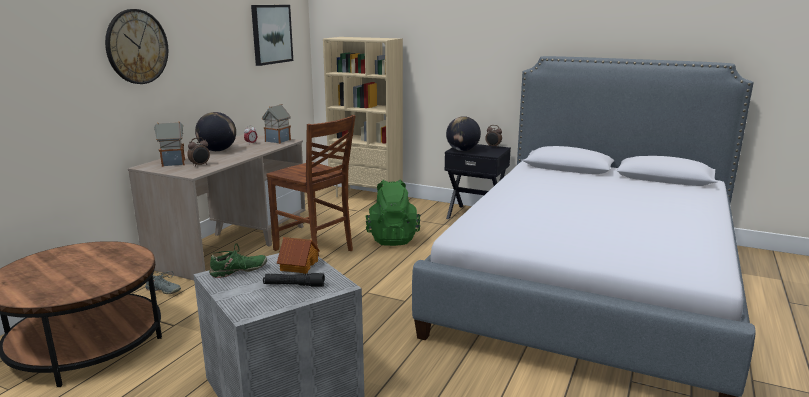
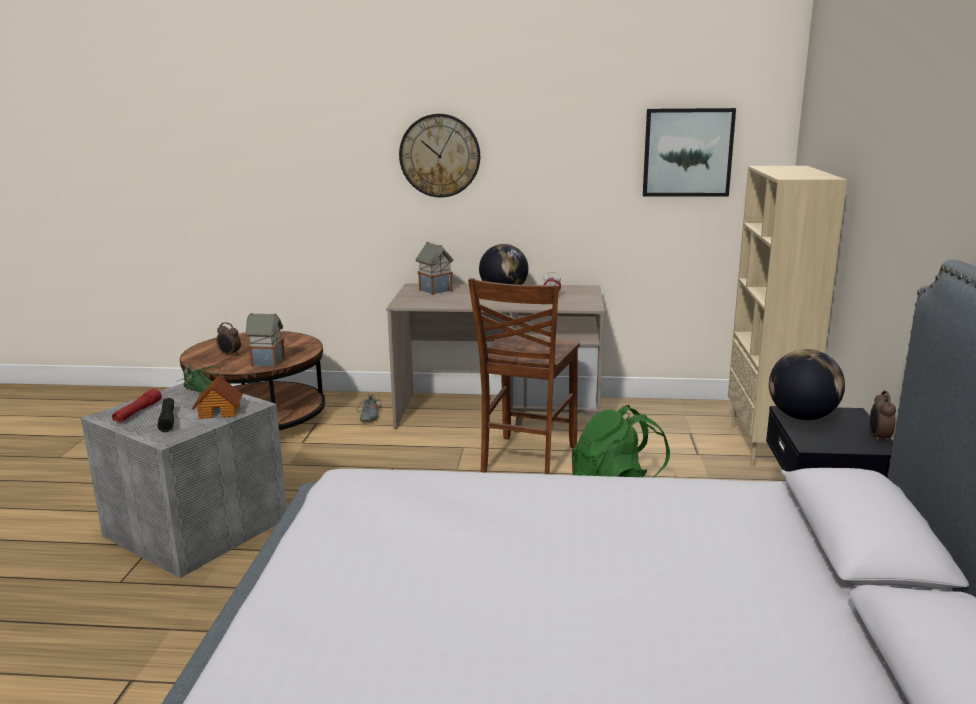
camera: 70 degrees right, 0 degrees up
(200, 165) = (436, 299): alarm clock -> alarm clock (229, 354)
(257, 298) = (138, 412): none -> red flashlight
(277, 141) = (581, 302): toy house -> toy house (267, 362)

